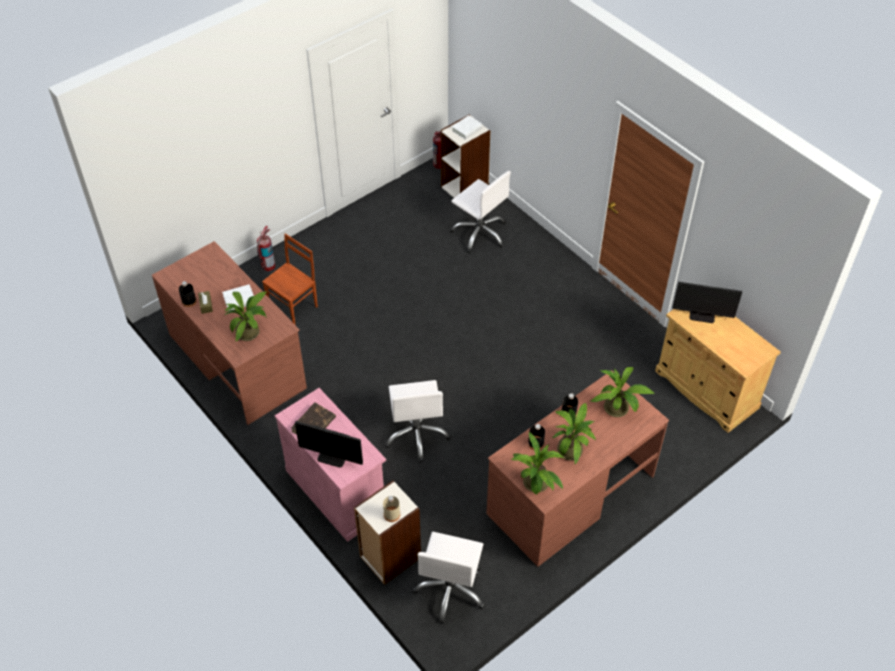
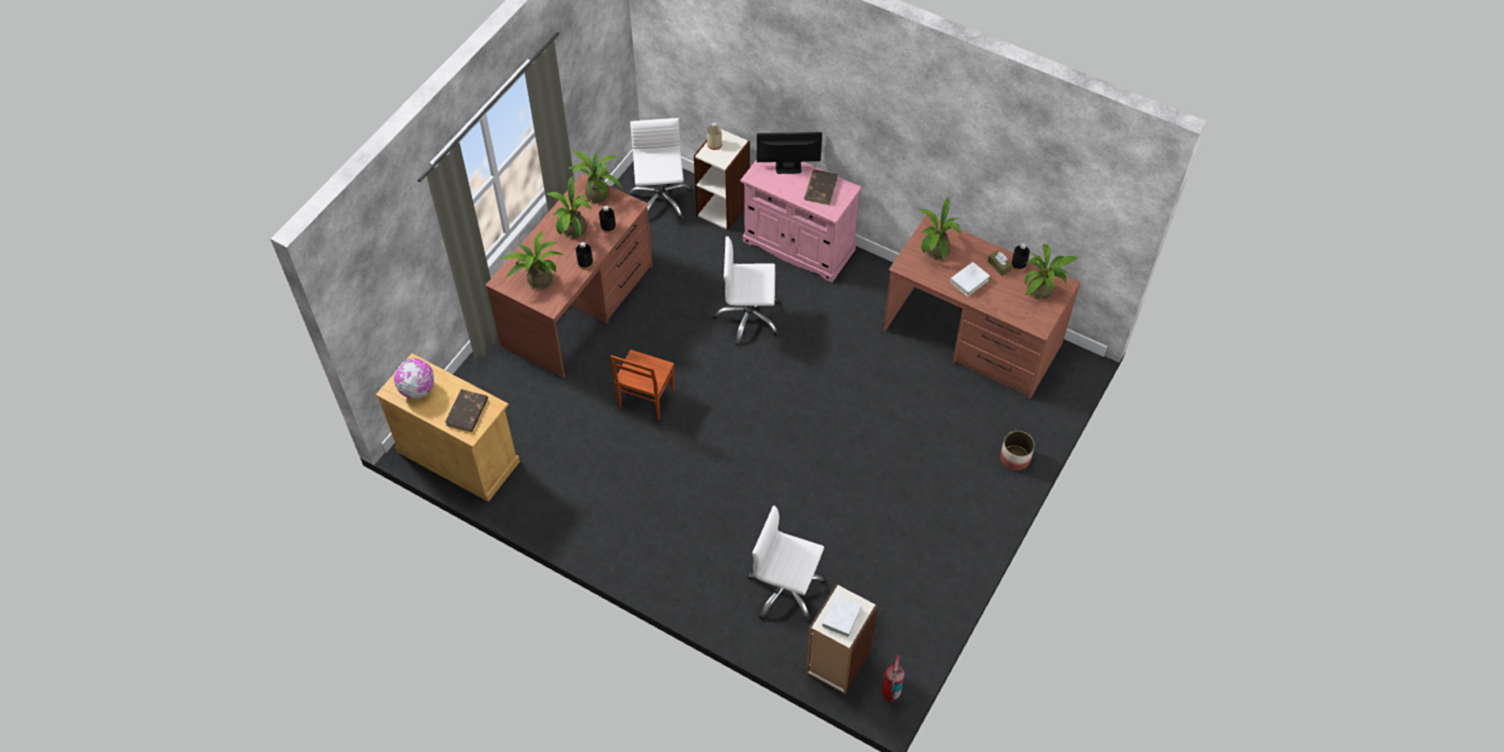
camera: 160 degrees right, 5 degrees up
(186, 276) = (1043, 290): none -> potted plant
(268, 266) = (1015, 458): fire extinguisher -> planter
(294, 307) = (952, 416): brown chair -> brown chair (645, 399)
(417, 434) = (748, 318): white office chair -> white office chair turned 60 degrees counterclockwise
(702, 315) = (467, 412): monitor -> brown book
(742, 345) = (418, 389): none -> globe

